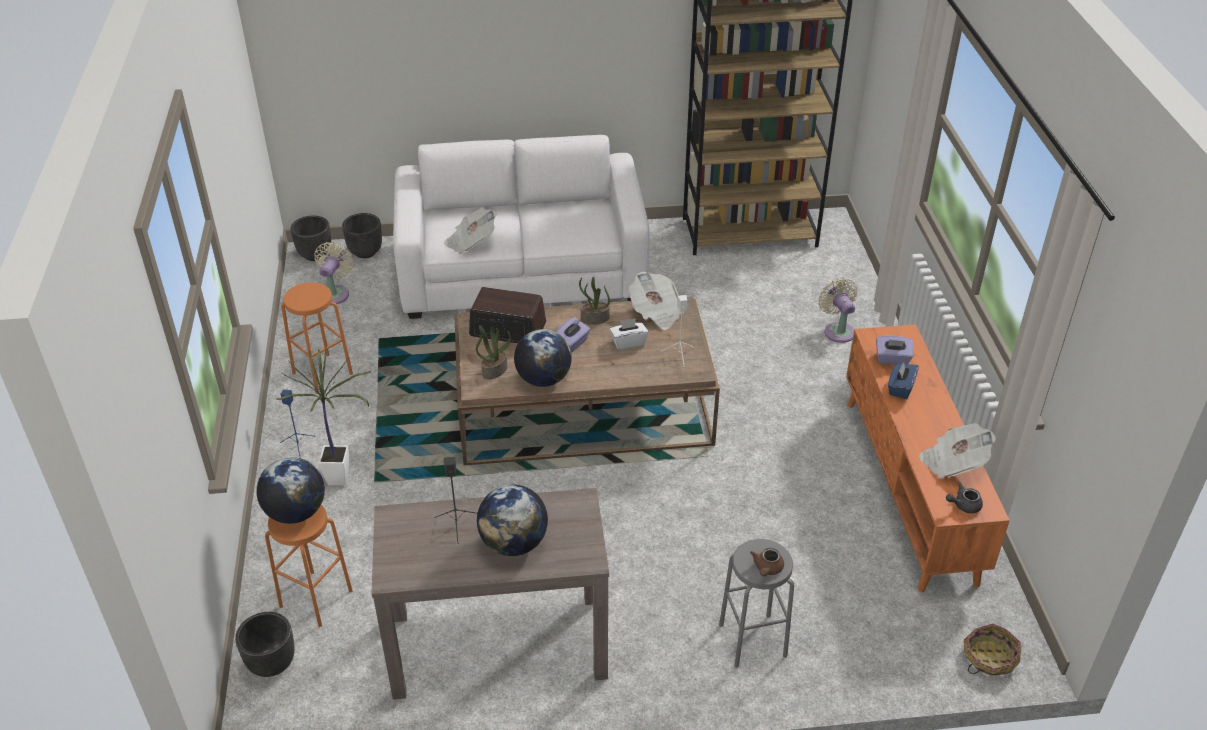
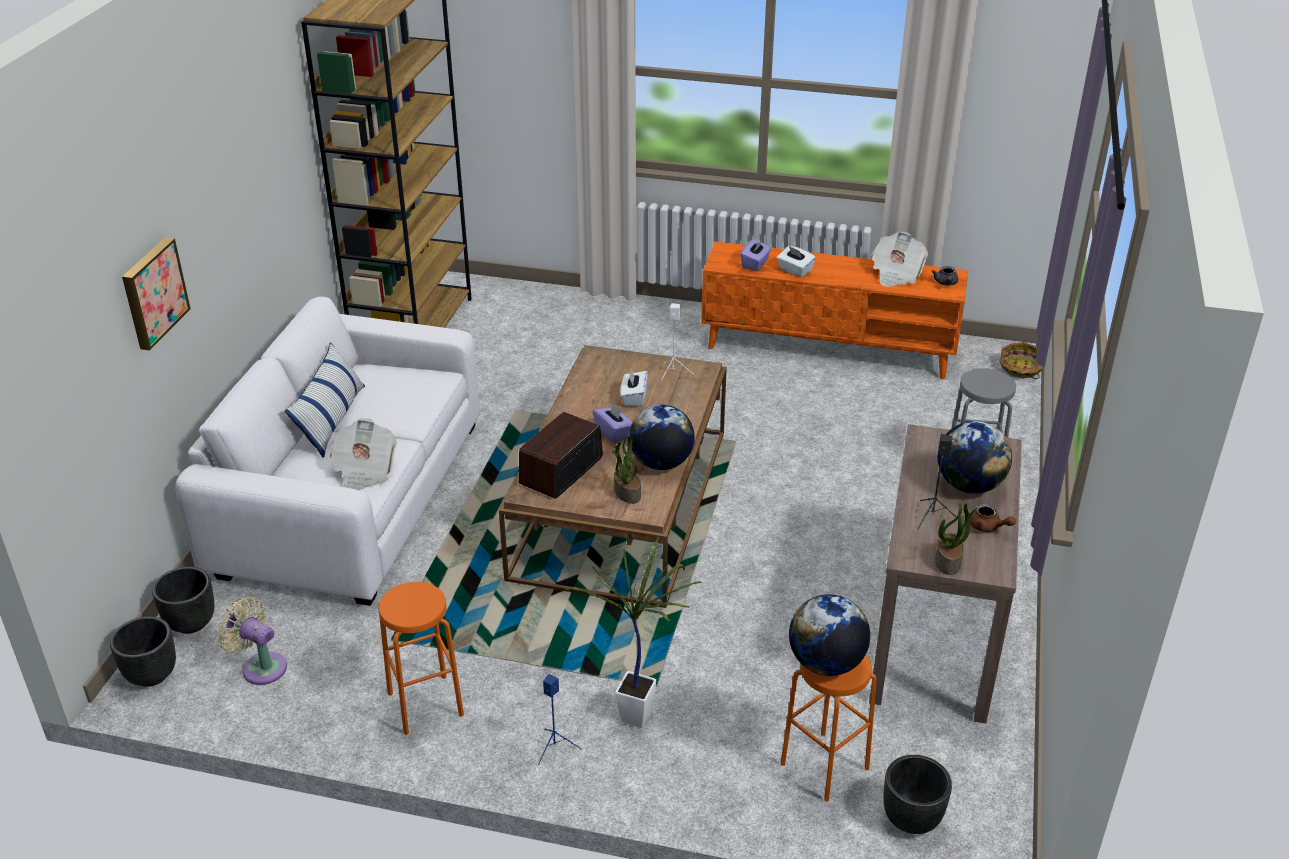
camera: 70 degrees left, 5 degrees down
(426, 42) = (153, 292): none -> picture
(527, 211) = (331, 419): none -> pillow
(594, 319) = (581, 410): potted plant -> potted plant (948, 561)
(656, 312) = (596, 371): newspaper -> none
(767, 569) = (998, 383): brown teapot -> brown teapot (988, 527)
(838, 330) = (604, 324): beige fan -> none
(900, 388) = (795, 270): blue tissue box -> white tissue box

